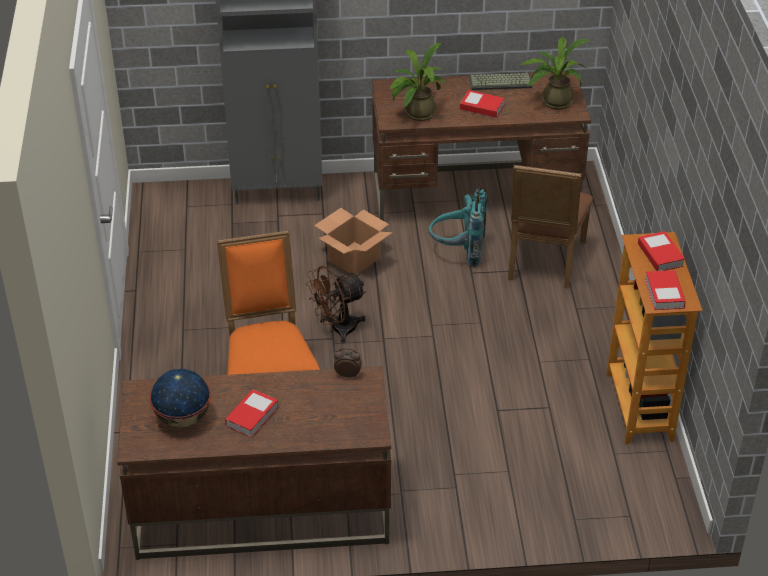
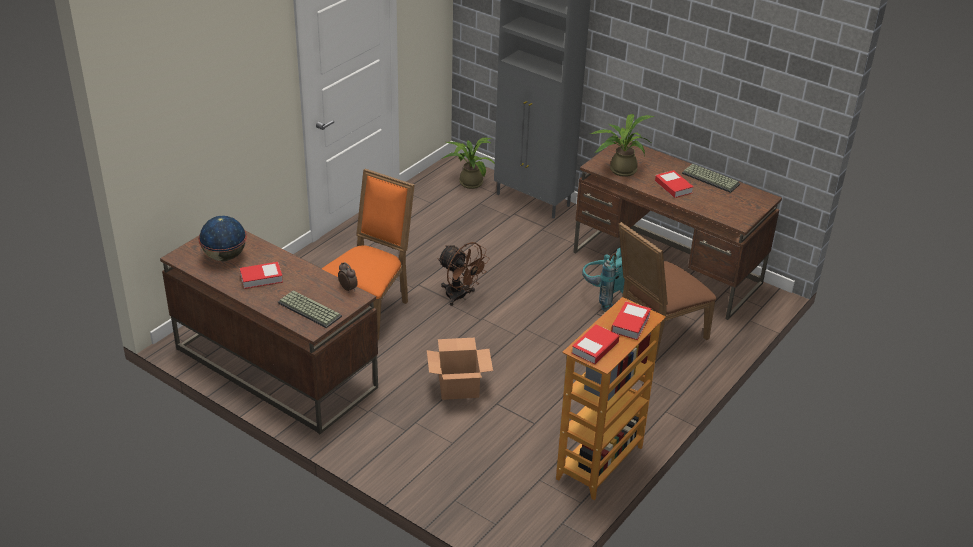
camera: 40 degrees right, 5 degrees down
(337, 329) = (460, 296): brown fan -> brown fan turned 150 degrees counterclockwise
(342, 419) = (308, 310): none -> keyboard
(353, 259) = (527, 263): cardboard box -> cardboard box (458, 387)
(553, 101) = (733, 208): potted plant -> potted plant (469, 182)

